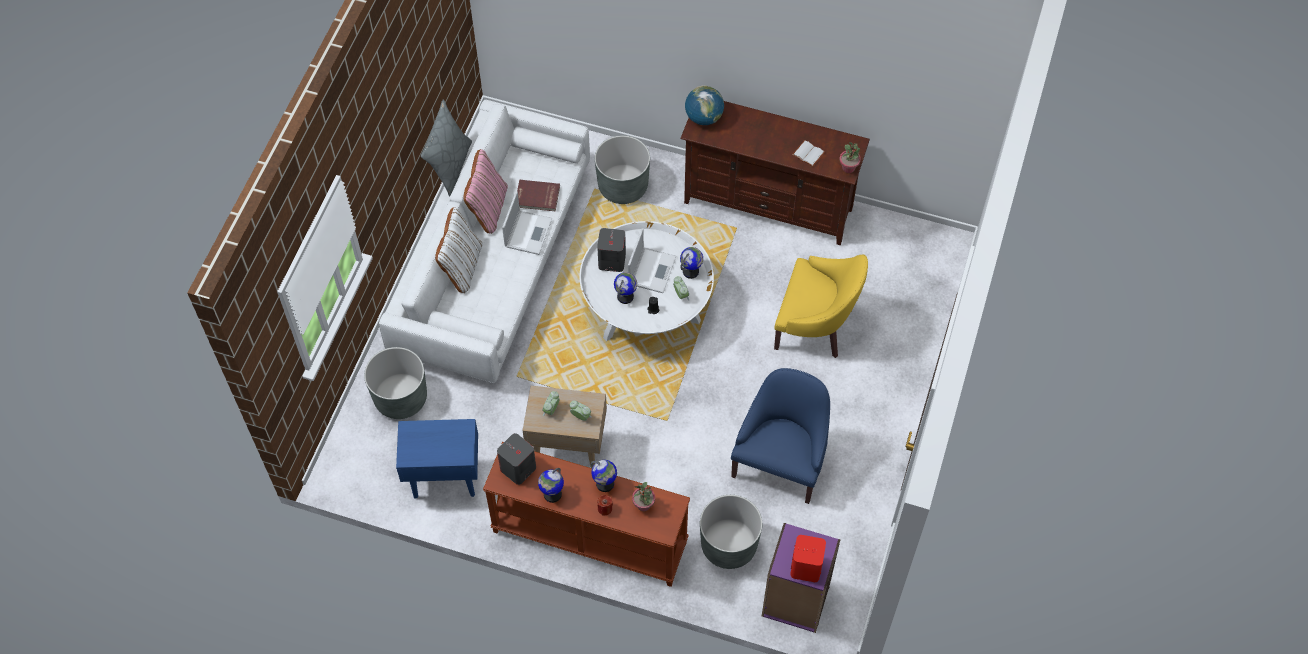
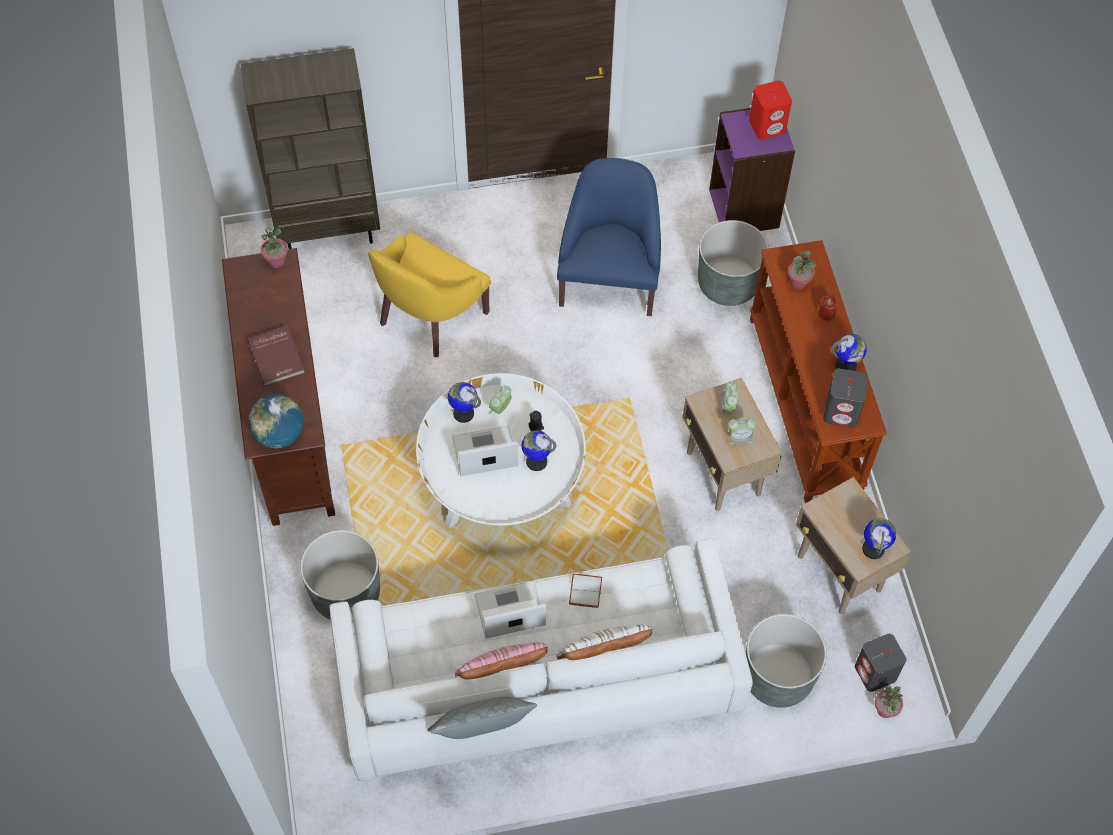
camera: 120 degrees left, 0 degrees up
(334, 448) = (885, 710): none -> potted plant
(444, 478) = (839, 574): blue side table -> beige side table
(537, 197) = (452, 629): red book -> red book (277, 357)
(605, 484) = (800, 326): globe -> globe (873, 549)
(611, 260) = (497, 499): grey speaker -> grey speaker (875, 673)
(781, 461) = (609, 279): blue armchair -> blue armchair turned 105 degrees clockwise
(809, 153) = (276, 306): white book -> white book (584, 590)
(815, 325) = (428, 316): yellow armchair -> yellow armchair turned 135 degrees counterclockwise
(931, 295) = (329, 232): none -> brown bookcase

